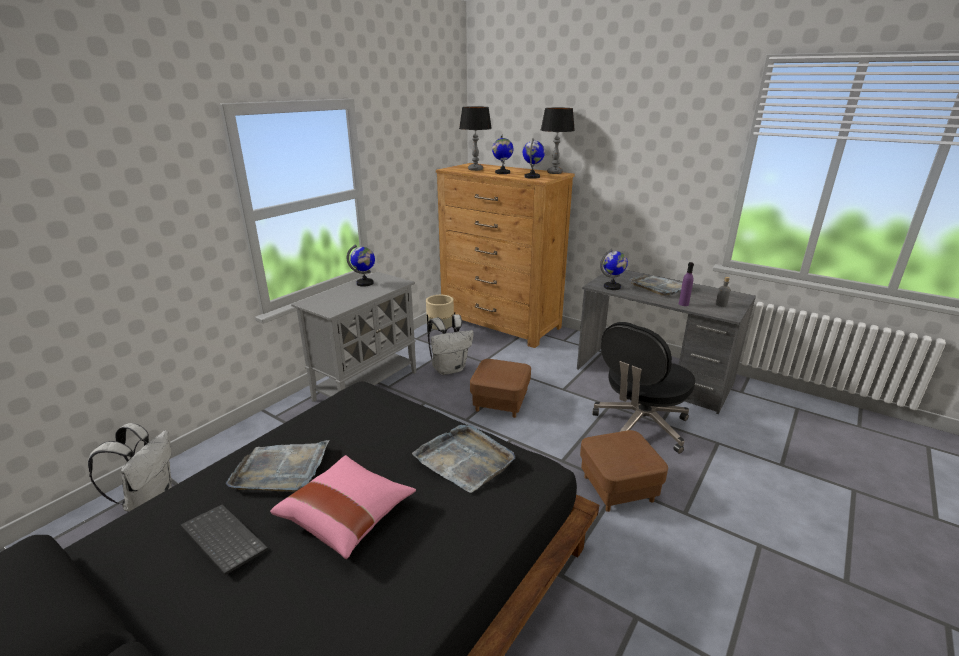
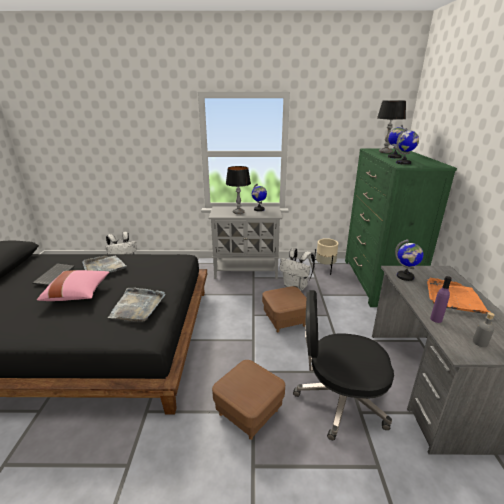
camera: 55 degrees right, 0 degrees up
(500, 323) = (377, 281): brown dresser -> green dresser
(555, 173) = (438, 164): table lamp -> table lamp (238, 212)
(660, 287) = (453, 298): grey tray -> orange tray

